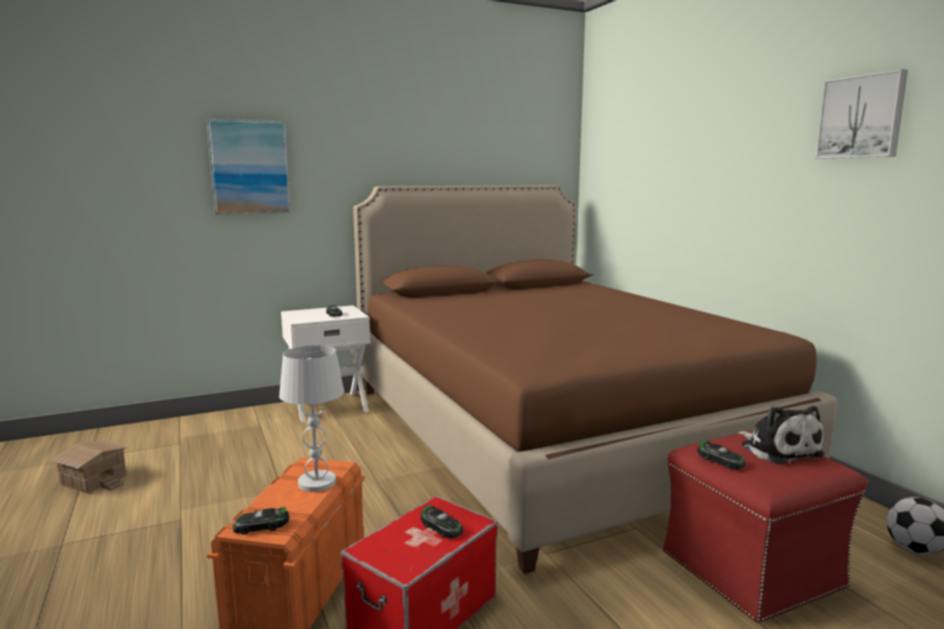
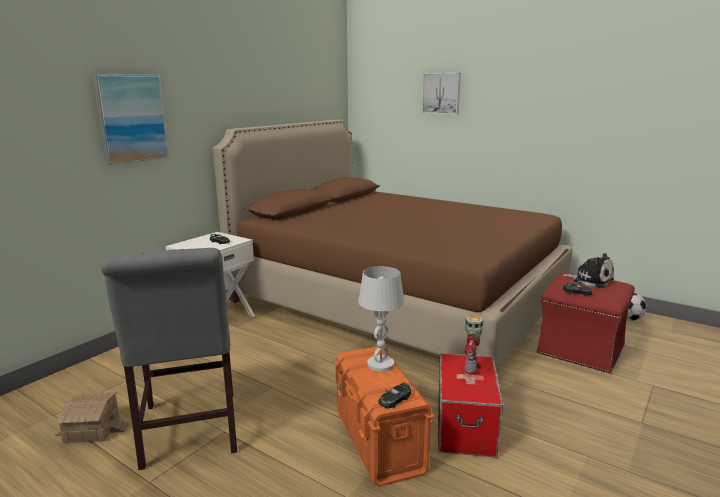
camera: 30 degrees left, 5 degrees up
(152, 510) = (189, 433): none -> grey chair
(441, 527) = (471, 369): toy car -> toy robot
(861, 117) = (578, 83): picture -> picture (441, 93)

